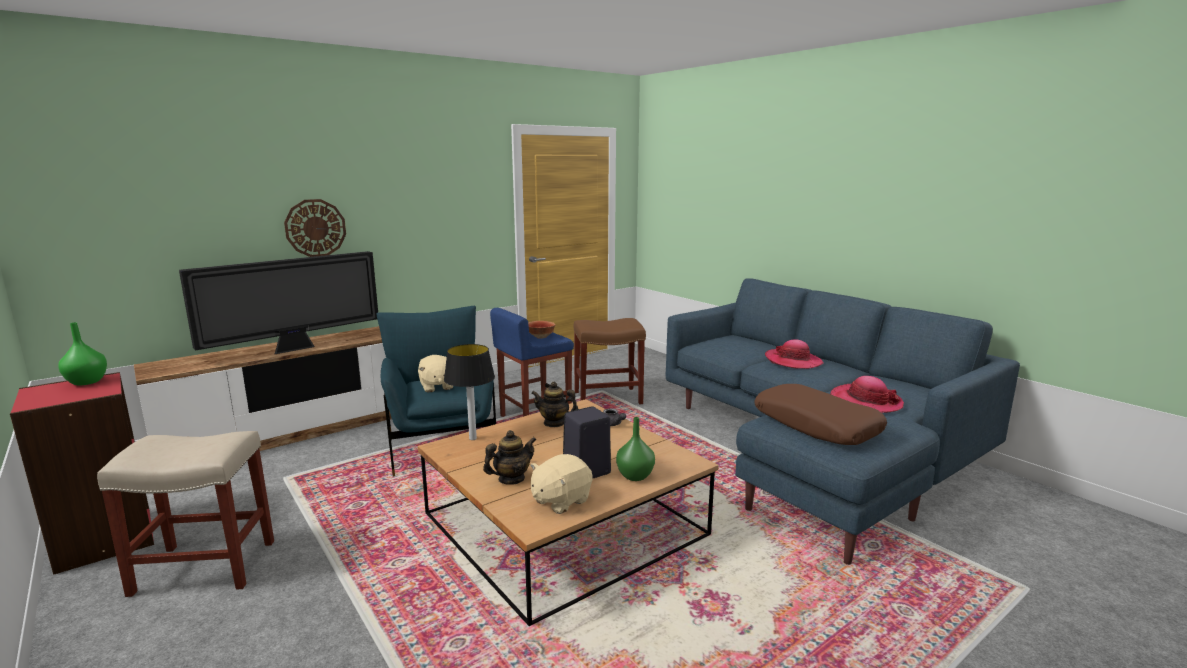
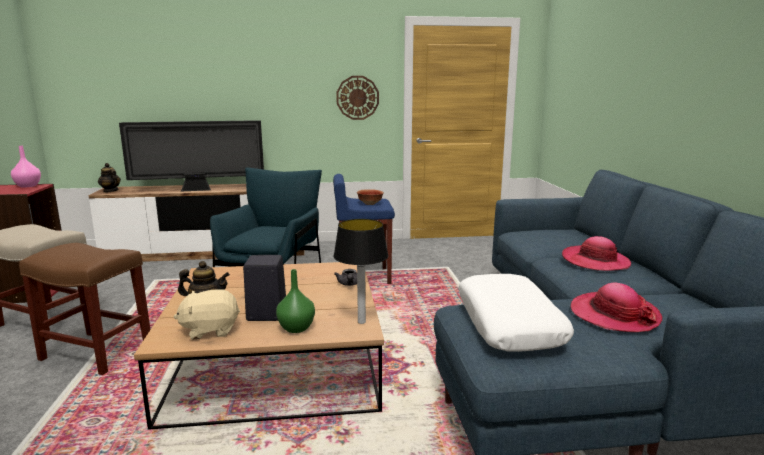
camera: 30 degrees right, 0 degrees up
(86, 382) = (27, 186): green vase -> pink vase
(315, 228) = (229, 100): wall clock -> wall clock (357, 97)
(436, 387) = (262, 231): beige plush toy -> none
(472, 438) = (232, 271): table lamp -> table lamp (361, 321)
(554, 423) = (307, 273): teapot -> teapot (110, 191)
(608, 397) = (446, 273): brown stool -> brown stool (98, 352)
(816, 425) = (509, 324): brown pillow -> white pillow

